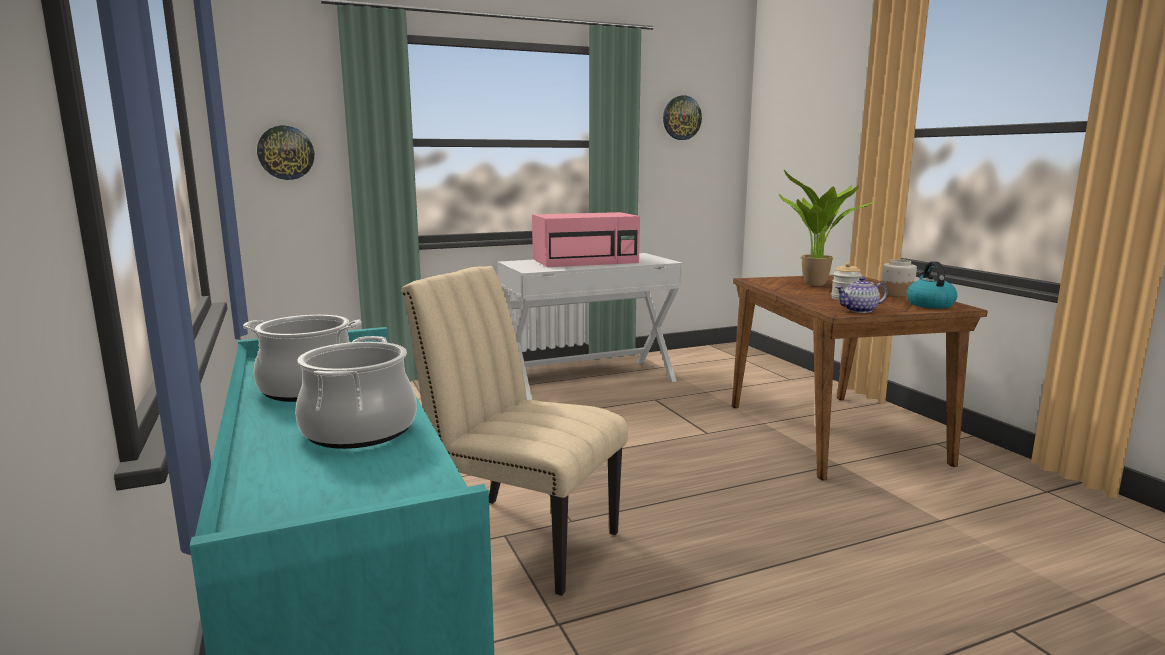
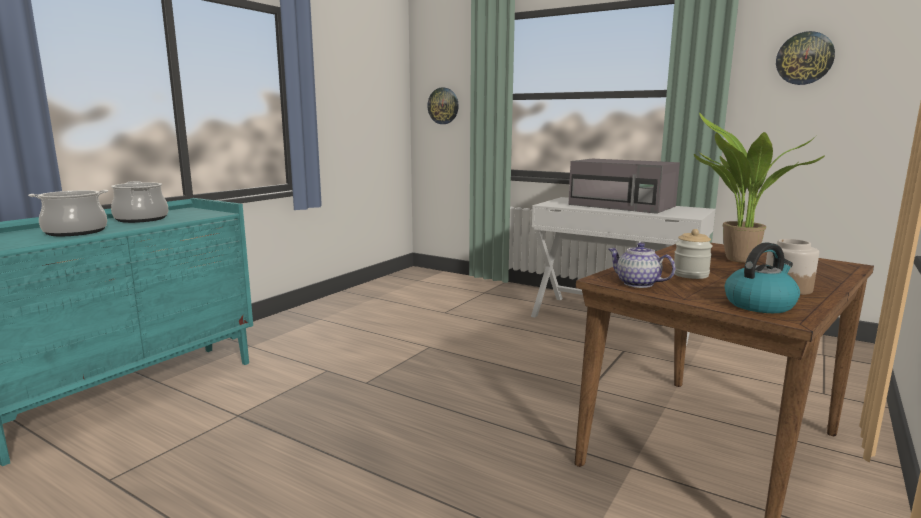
camera: 55 degrees right, 0 degrees up
(524, 542) = (324, 378): beige chair -> none
(586, 261) = (622, 206): pink microwave -> grey microwave

